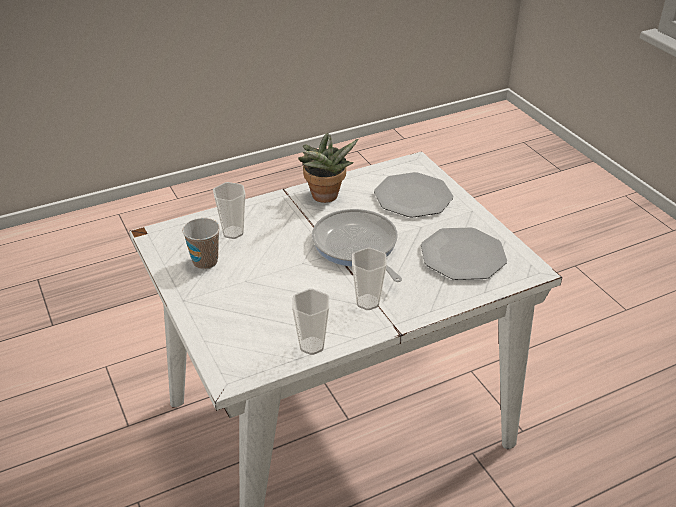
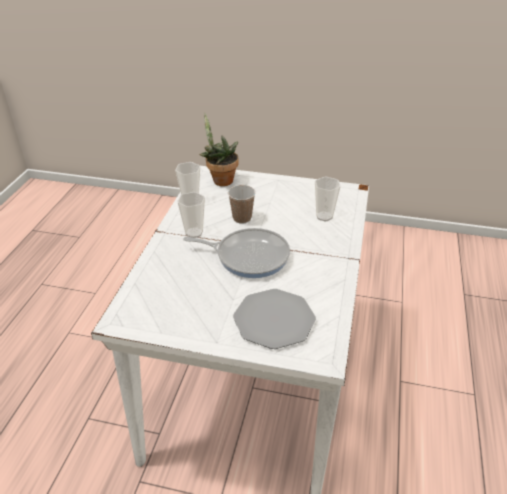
camera: 130 degrees right, 0 degrees up
(205, 262) = (304, 197): cup -> cup (242, 218)
(325, 198) = (324, 272): potted plant -> potted plant (220, 180)
(463, 256) = (176, 297): plate -> none

